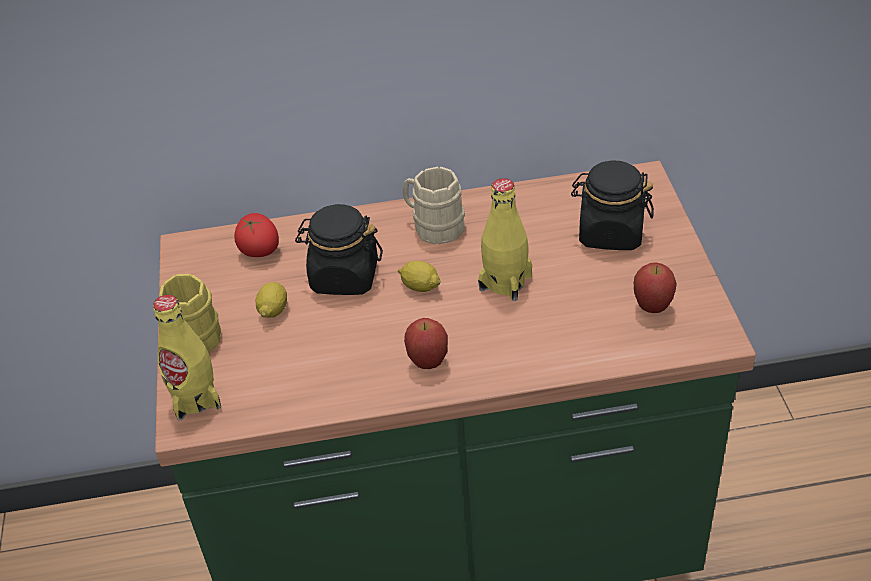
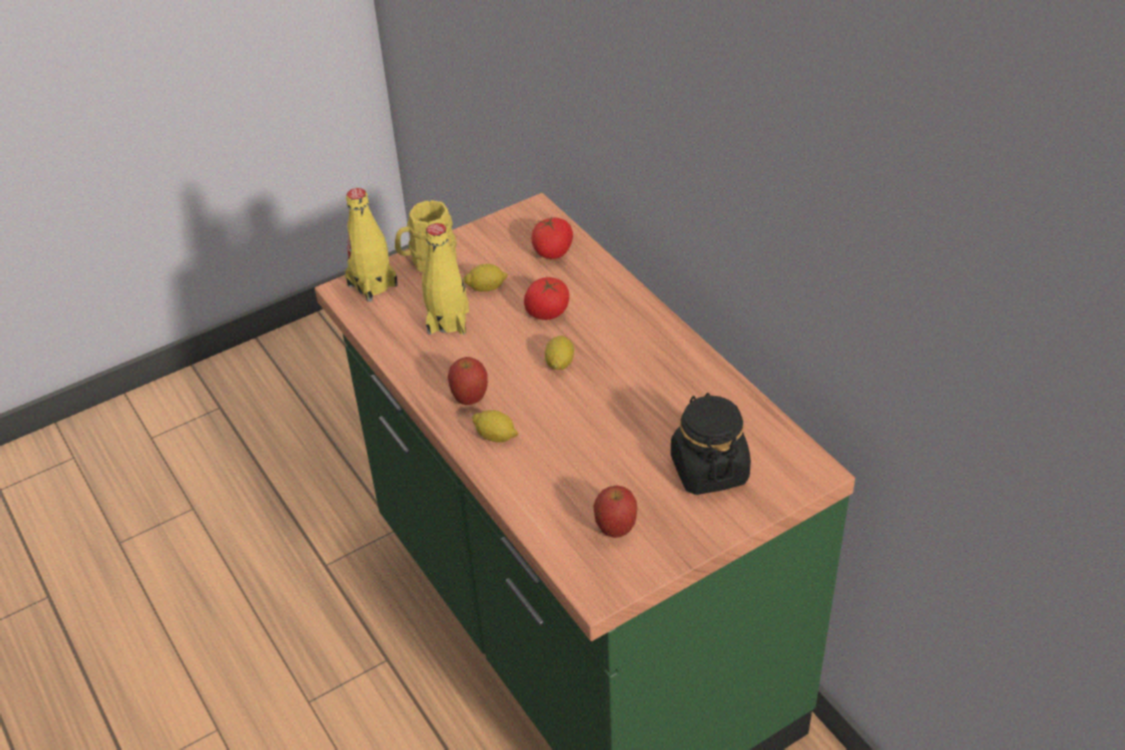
camera: 65 degrees right, 0 degrees up
(344, 276) = (547, 312): black jar -> tomato
(433, 226) = (644, 344): beige mug -> none
(491, 356) = (495, 436): none -> lemon
(505, 282) = (595, 416): yellow bottle -> yellow bottle (448, 321)

